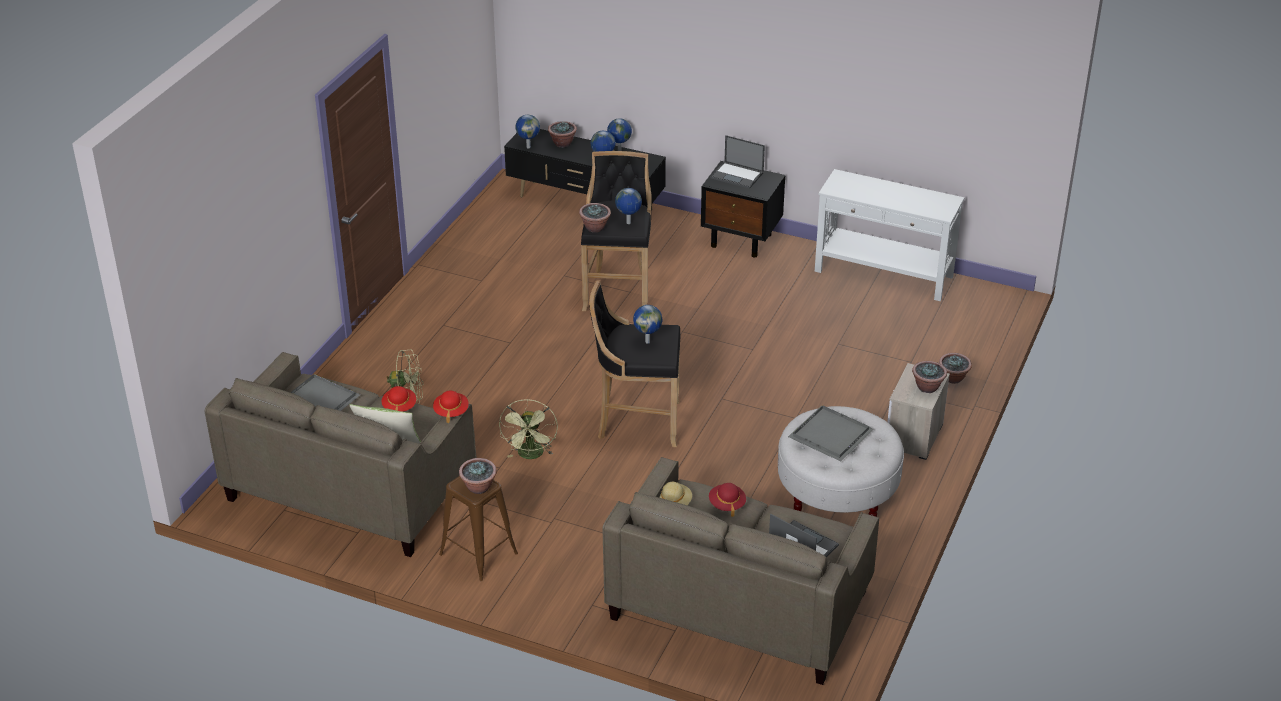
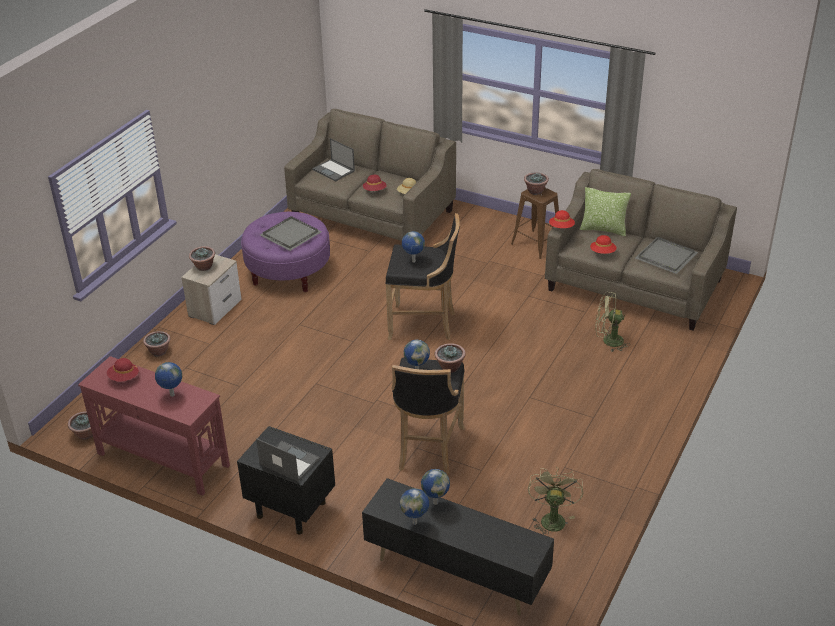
camera: 175 degrees left, 0 degrees up
(528, 147) = (524, 535): globe -> globe (172, 395)
(531, 455) = (505, 303): green fan -> green fan (552, 518)
(562, 143) = (483, 539): potted plant -> potted plant (86, 434)
(837, 493) = (288, 272): white ottoman -> purple ottoman
(884, 274) = (162, 459): white console table -> red console table
(922, 203) = (124, 378): none -> red hat

